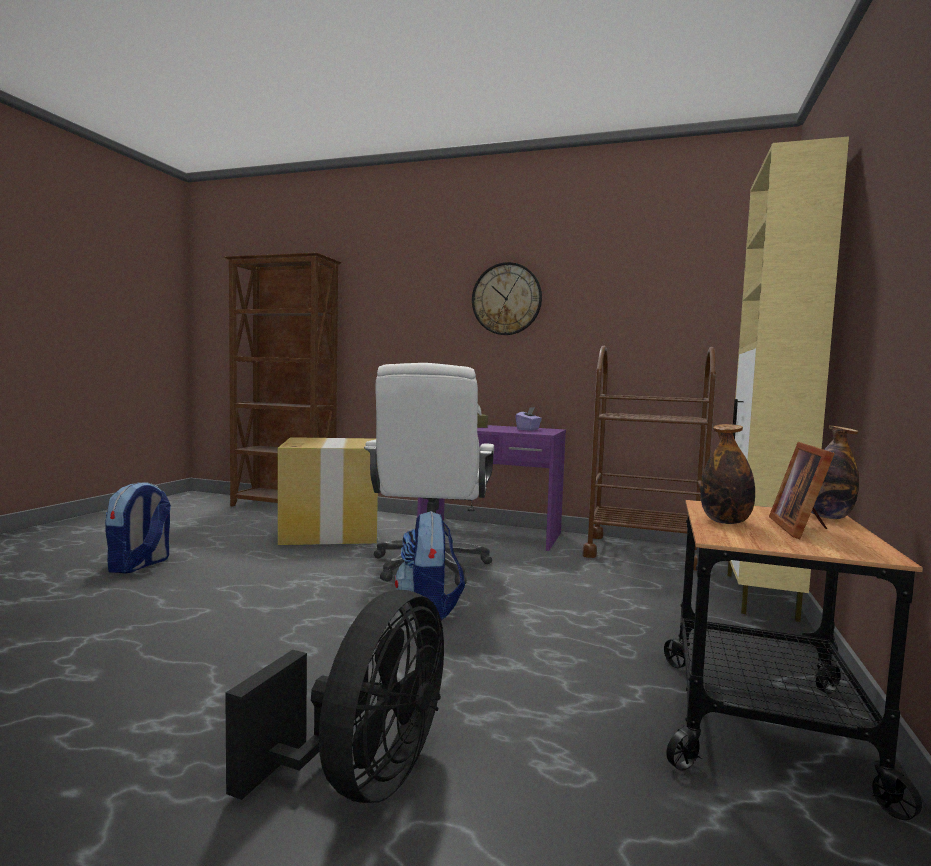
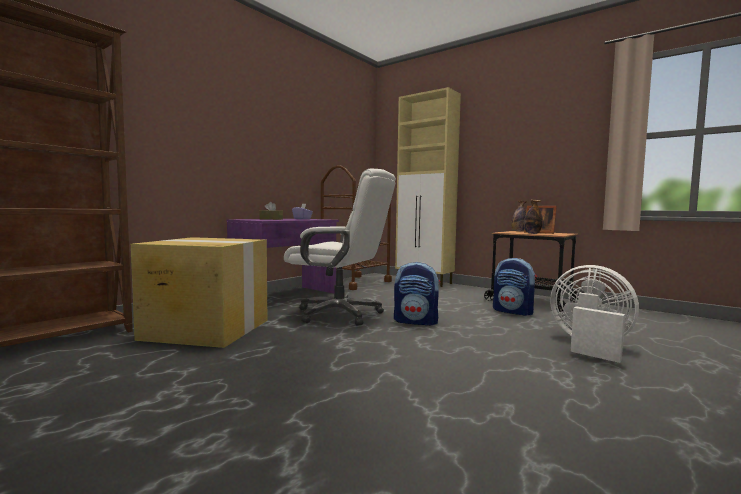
camera: 70 degrees left, 0 degrees up
(139, 565) = (214, 407): backpack -> backpack (513, 311)
(362, 779) = (590, 345): black fan -> white fan
(506, 299) = (263, 123): wall clock -> none

